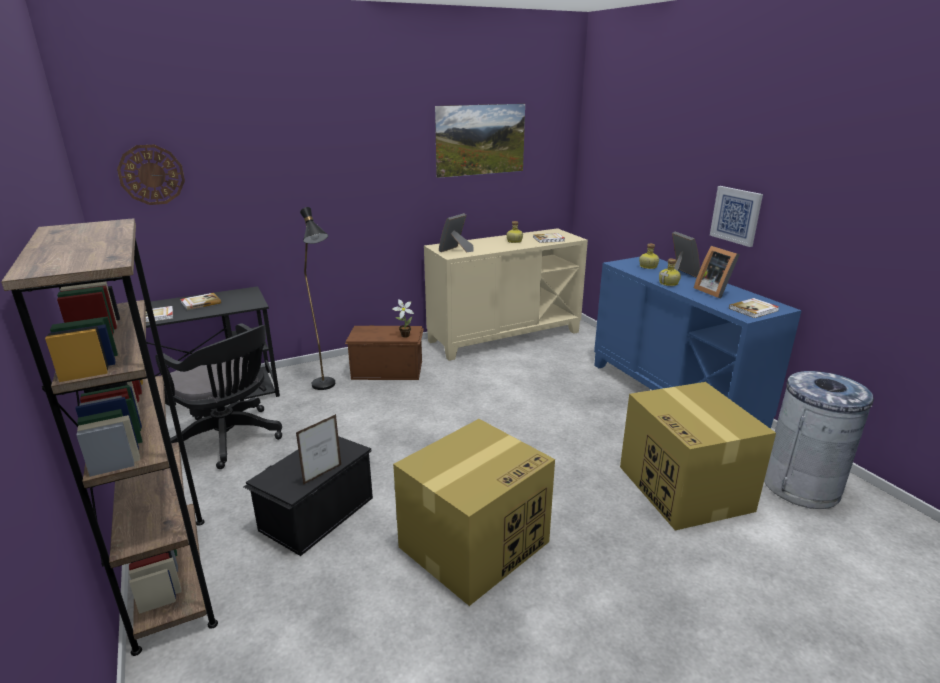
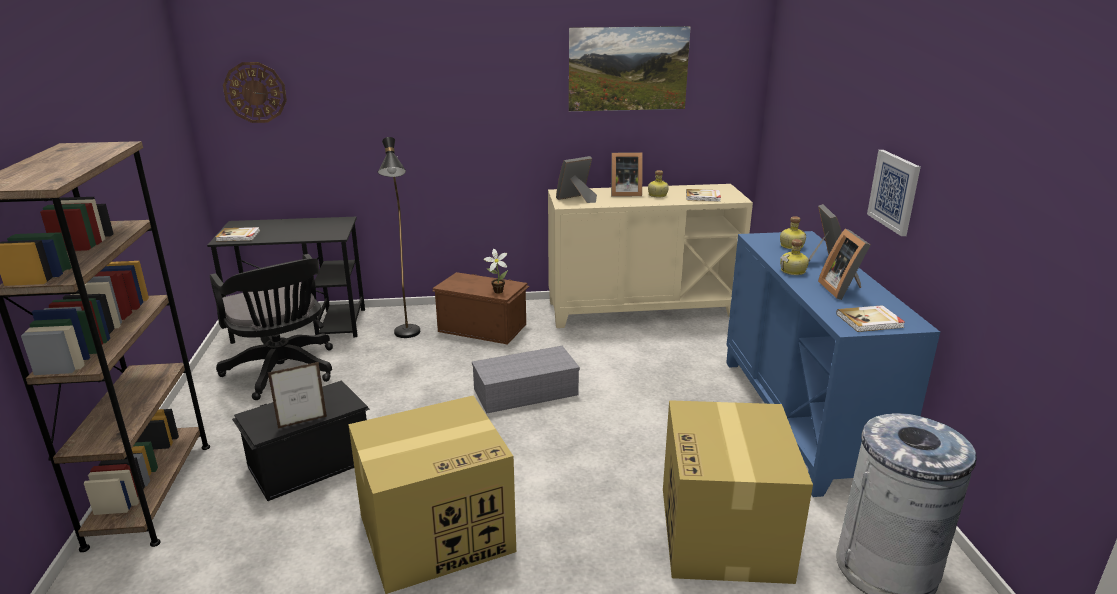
camera: 20 degrees right, 0 degrees up
(200, 303) = (289, 227): book -> none
(462, 414) = (526, 391): none -> grey storage box
(488, 242) = (624, 193): none -> picture frame

